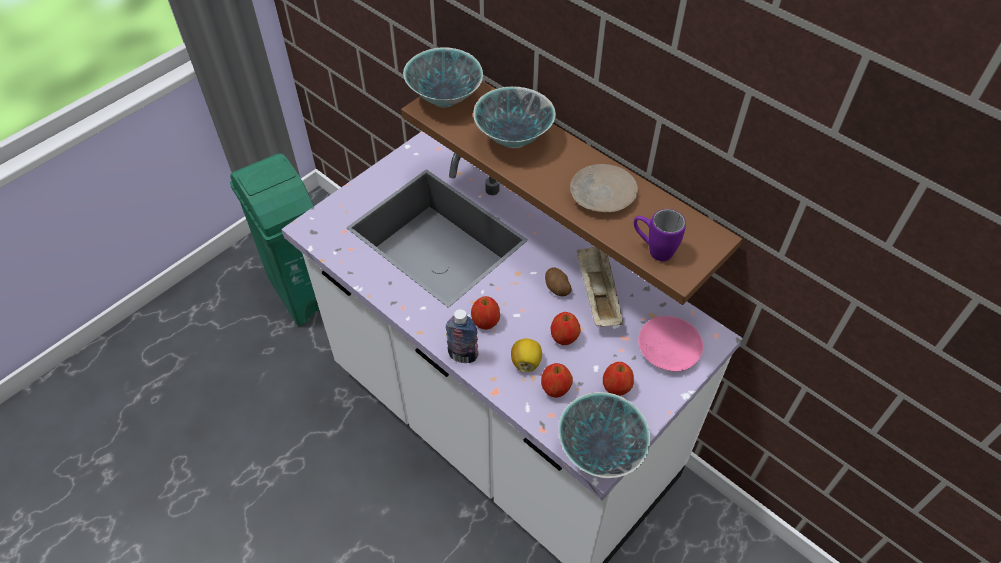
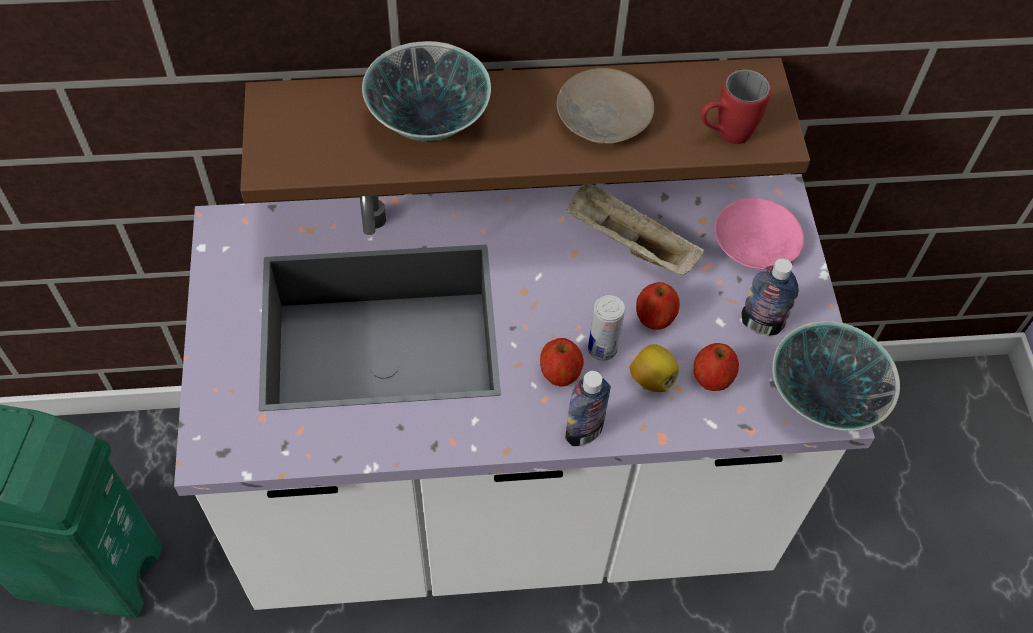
camera: 50 degrees left, 5 degrees up
(444, 99) = (279, 136): bowl -> none
(520, 329) = (602, 349): none -> can
(556, 288) = (582, 272): potato -> none
(616, 387) = (761, 324): apple -> bottle
(653, 250) = (724, 135): purple mug -> red mug

